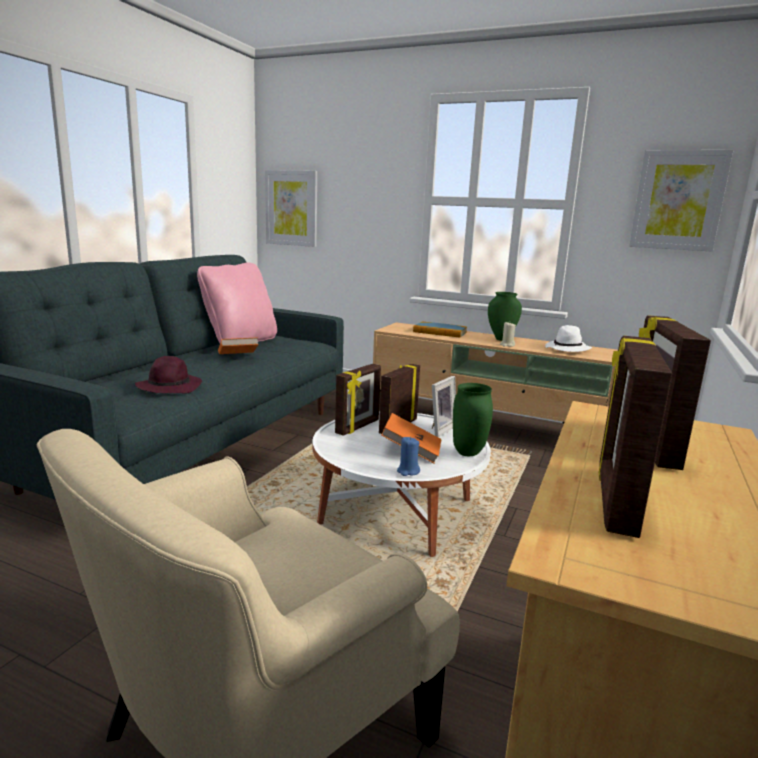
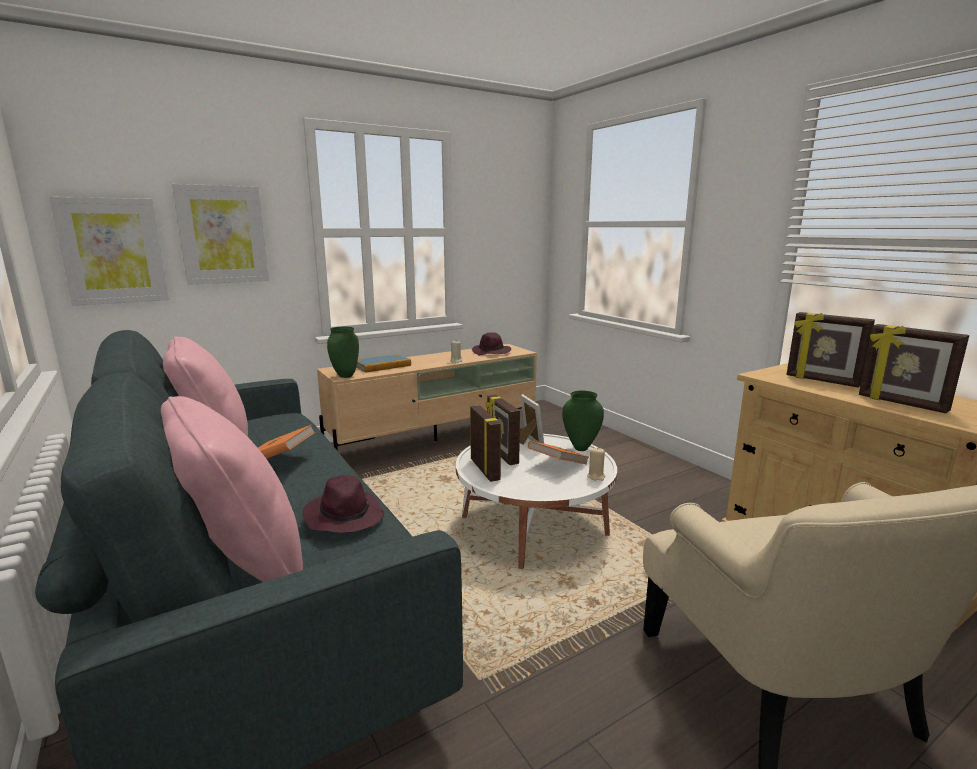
camera: 55 degrees left, 0 degrees up
(100, 382) = (241, 563): none -> pink pillow
(408, 471) = (596, 476): blue candle -> beige candle
(501, 339) = (437, 358): green vase -> green vase (346, 376)
(567, 349) = (491, 352): white hat -> purple hat
(678, 200) = (517, 226): picture -> picture (222, 235)

